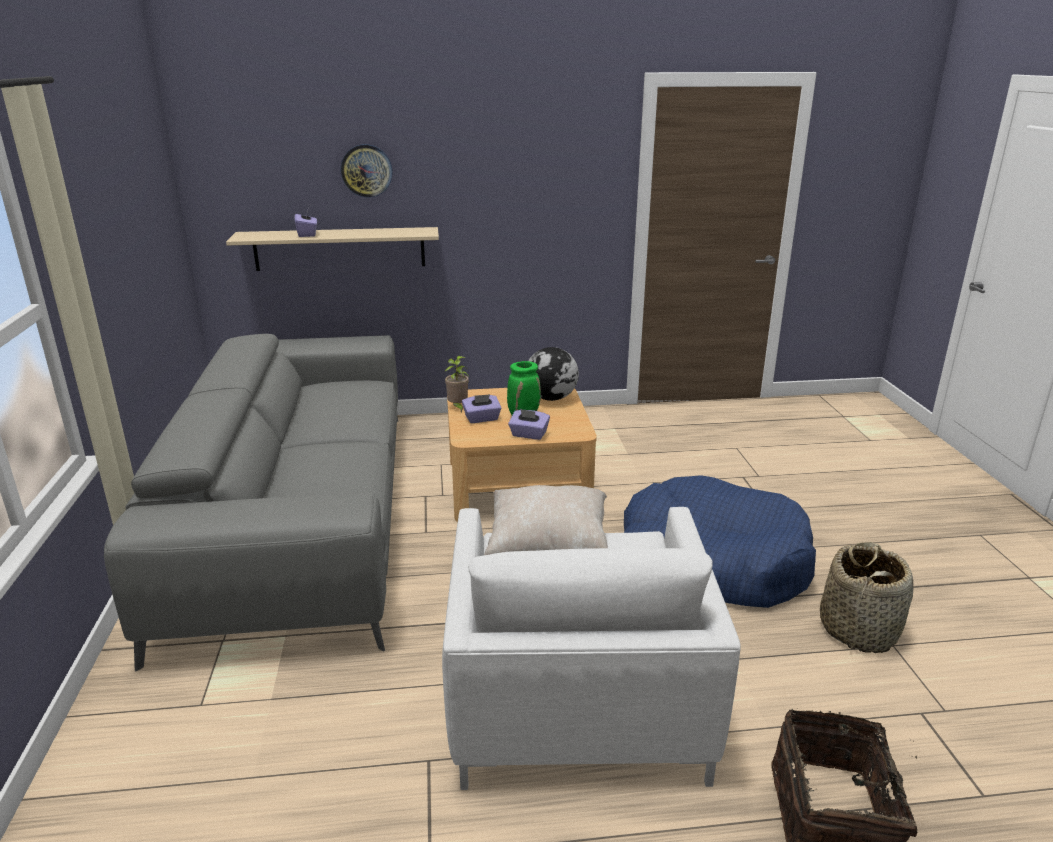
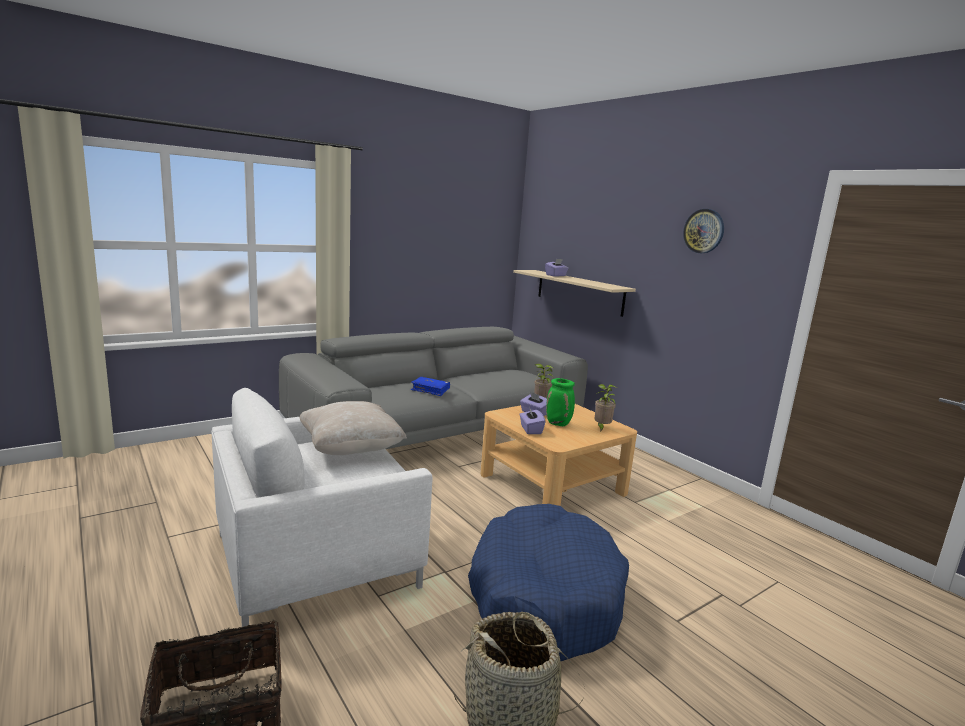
camera: 60 degrees right, 10 degrees down
(342, 460) = (430, 390): none -> blue book
(366, 170) = (603, 240): wall clock -> wall clock (704, 231)
(551, 398) = (601, 428): globe -> potted plant

